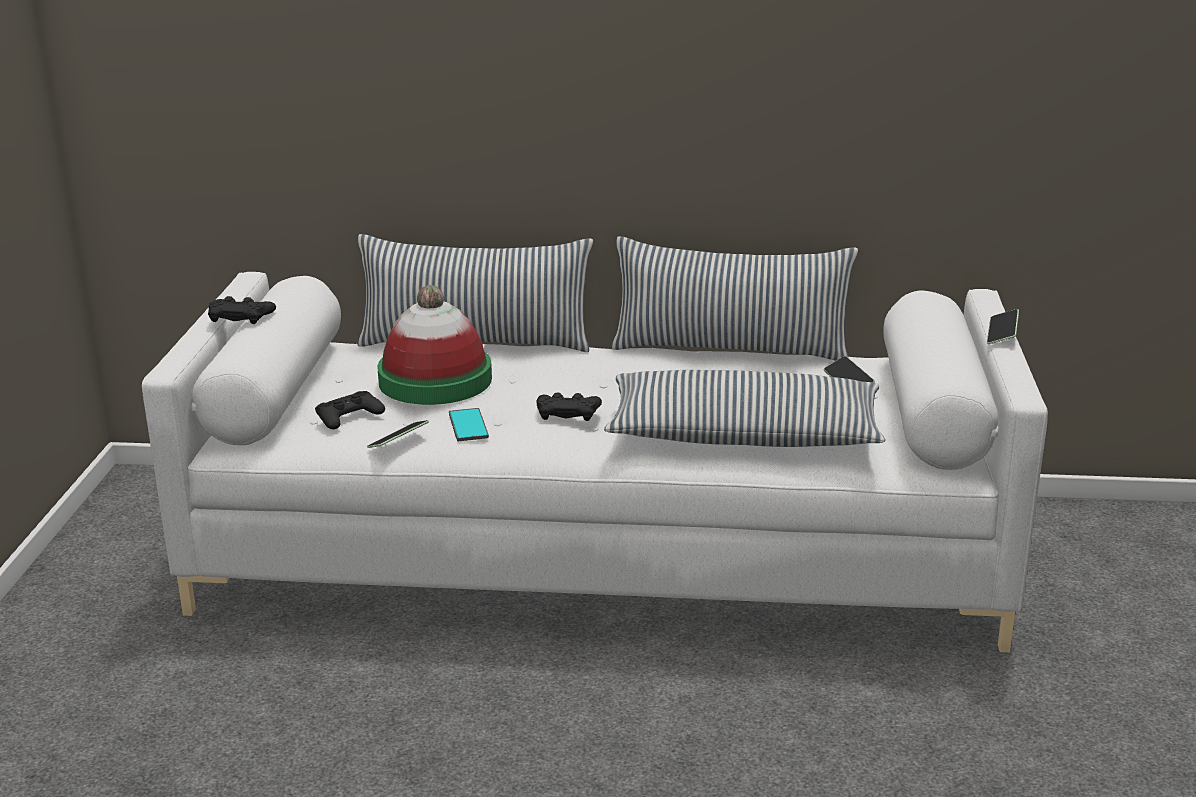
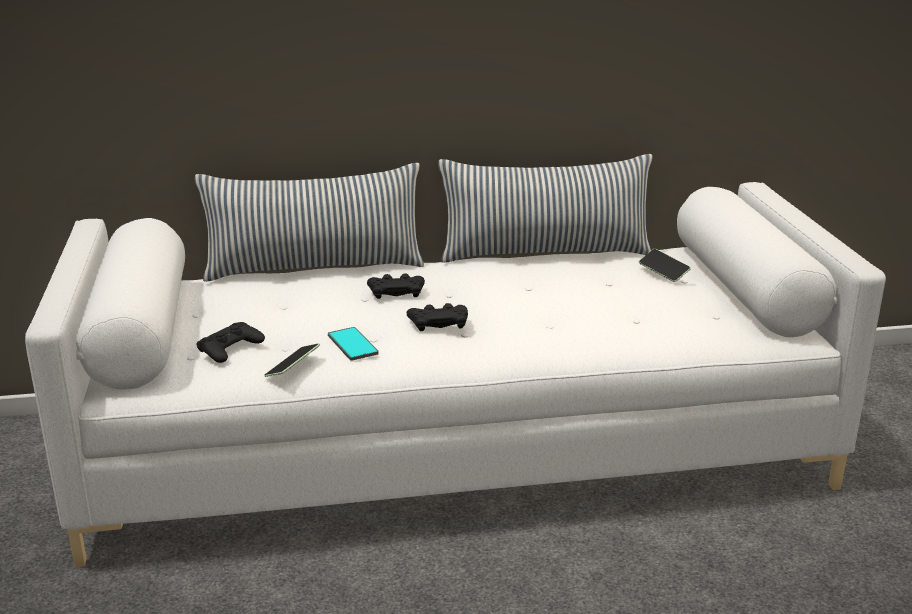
camera: 15 degrees left, 0 degrees up
(240, 316) = (103, 260): black game controller -> black game controller (396, 291)
(435, 380) = (297, 305): hat -> none
(744, 435) = (606, 326): pillow -> none
(1002, 335) = (799, 217): phone -> none

